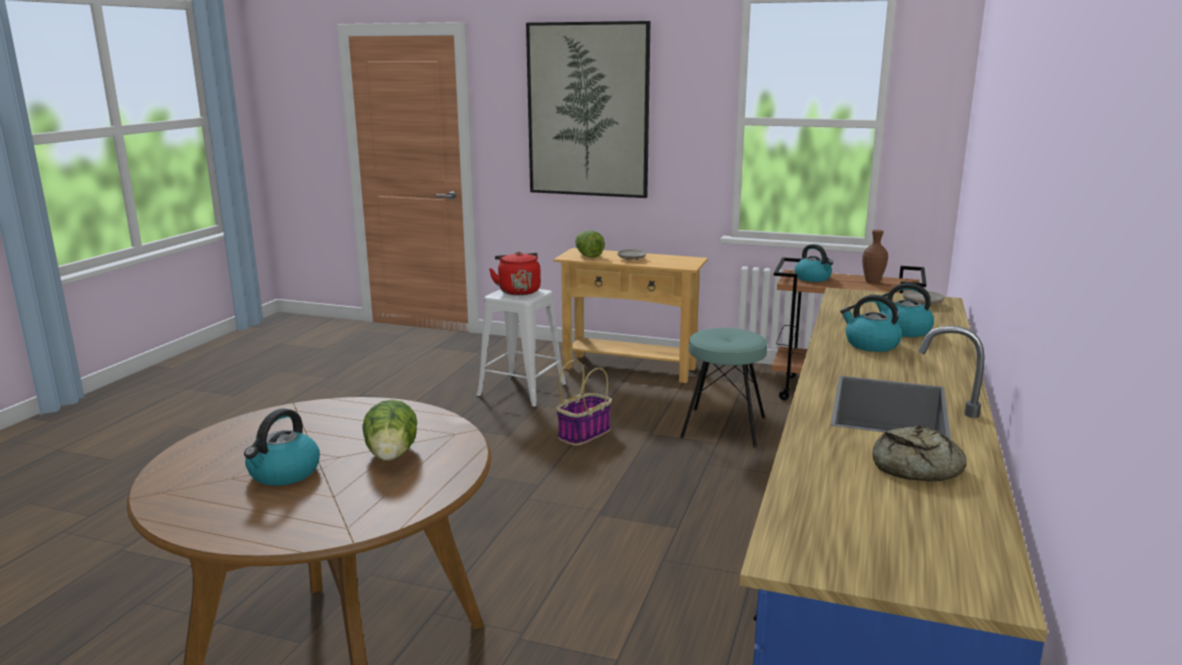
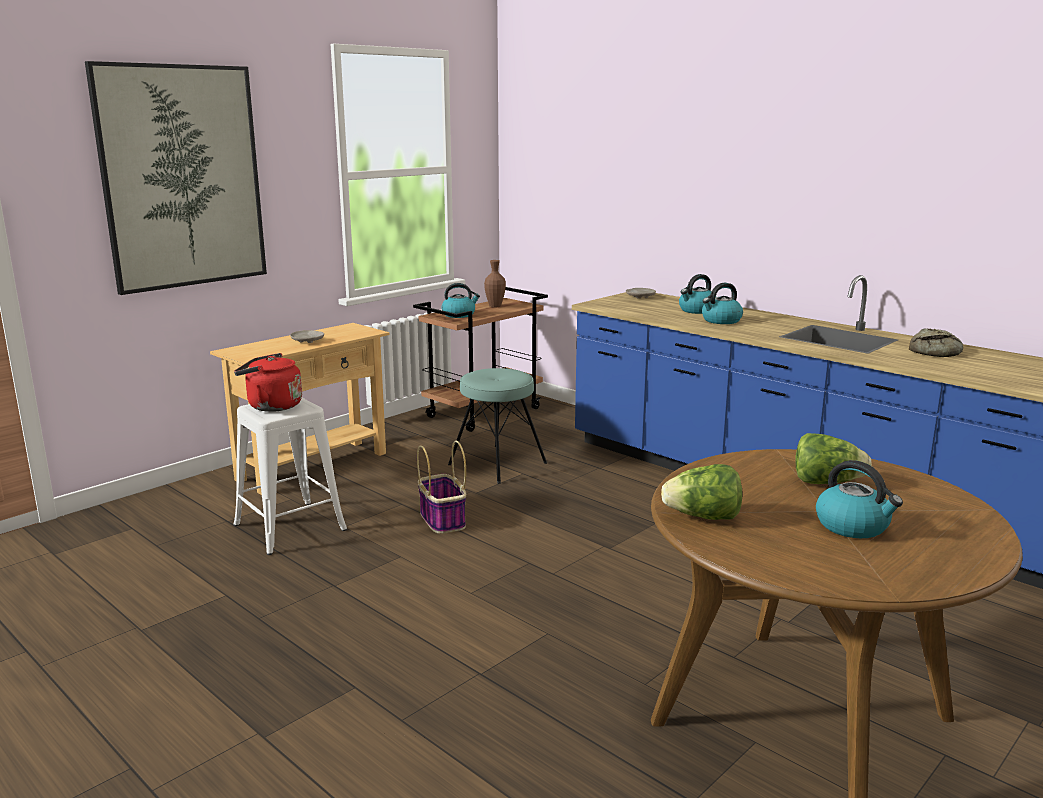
camera: 65 degrees left, 0 degrees up
(588, 255) = (260, 351): lettuce -> lettuce (703, 517)

